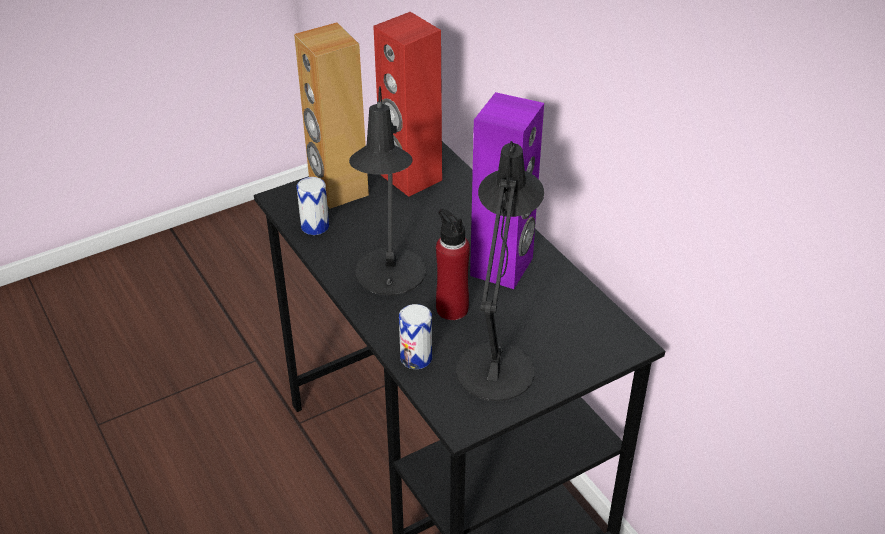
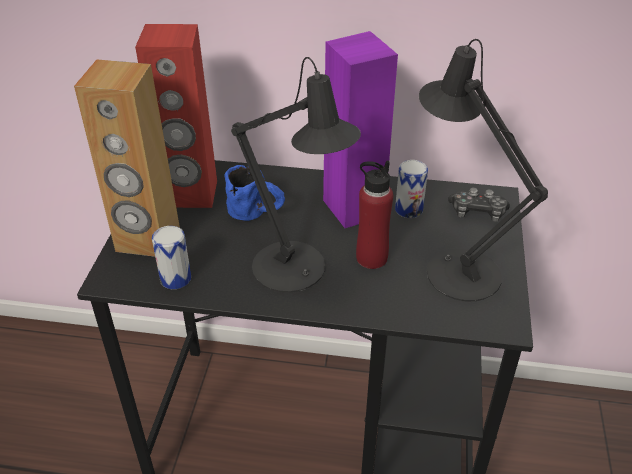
camera: 50 degrees left, 0 degrees up
(416, 358) = (407, 308): can -> can (408, 209)
(430, 221) = (257, 213): none -> blue mug
(590, 341) = (477, 213): none -> game controller

